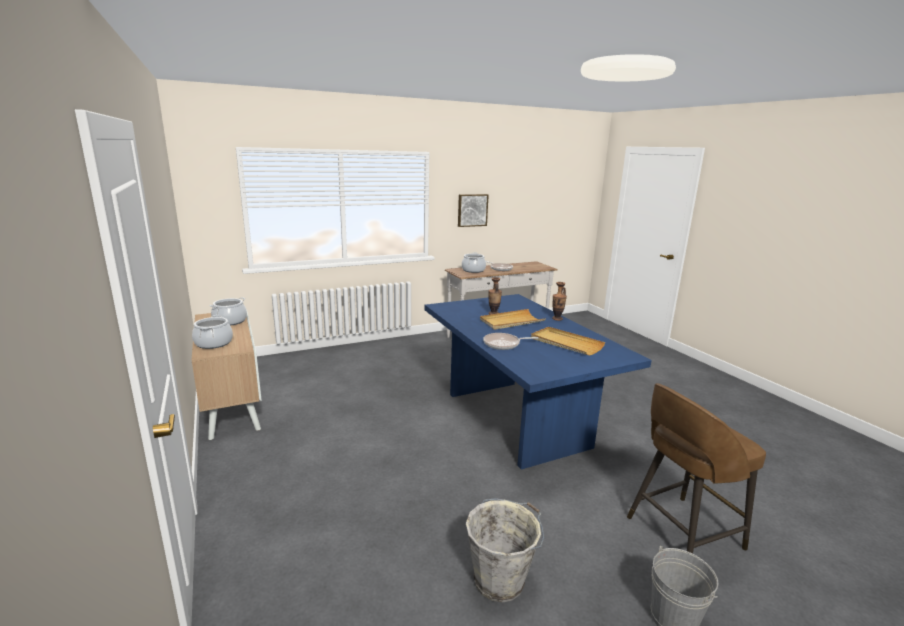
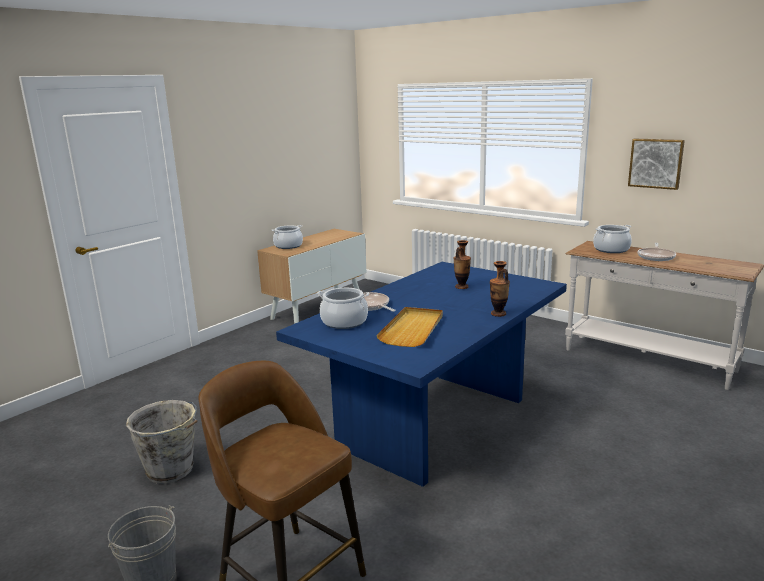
camera: 65 degrees right, 0 degrees up
(230, 321) = (333, 237): cooking pot -> cooking pot (344, 322)
(511, 322) = (447, 297): beige tray -> none

